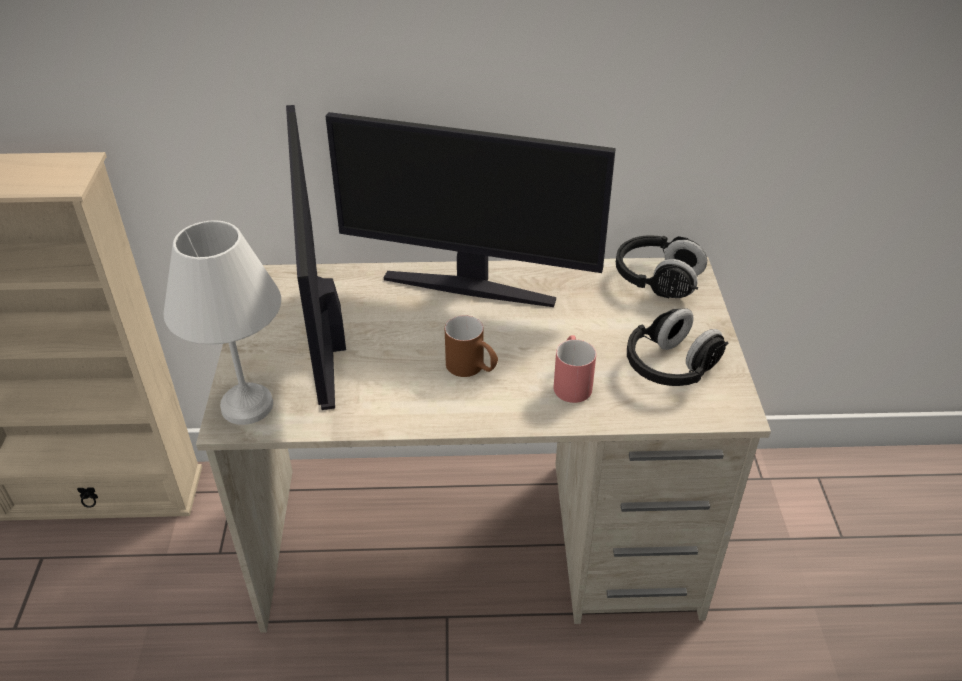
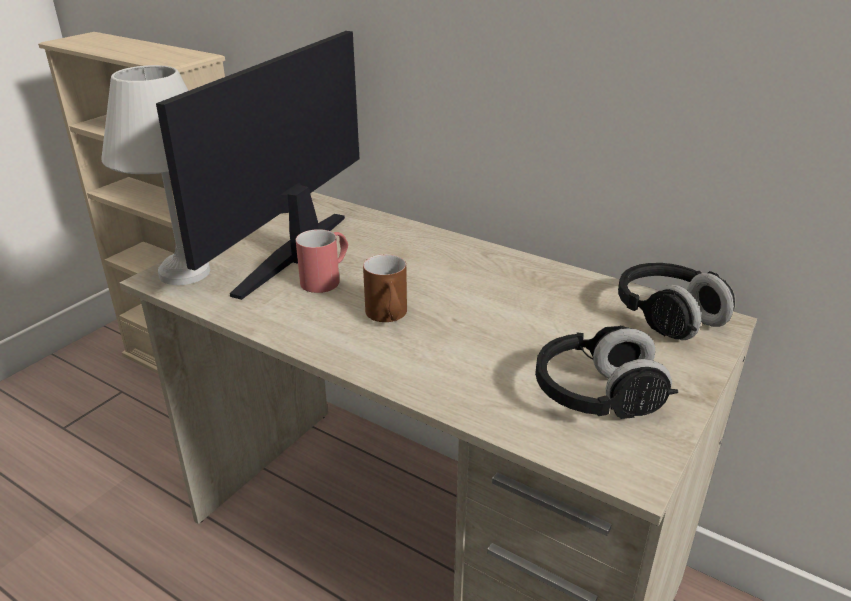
camera: 35 degrees right, 10 degrees down
(470, 286) = (465, 258): monitor -> none
(571, 381) = (470, 365): red mug -> red mug (327, 278)

